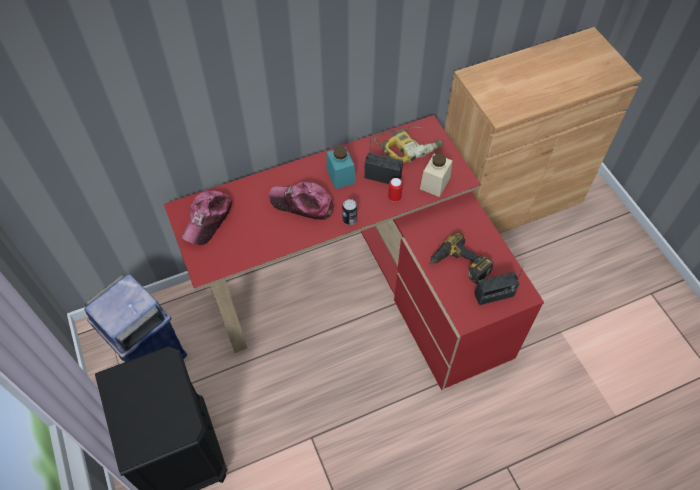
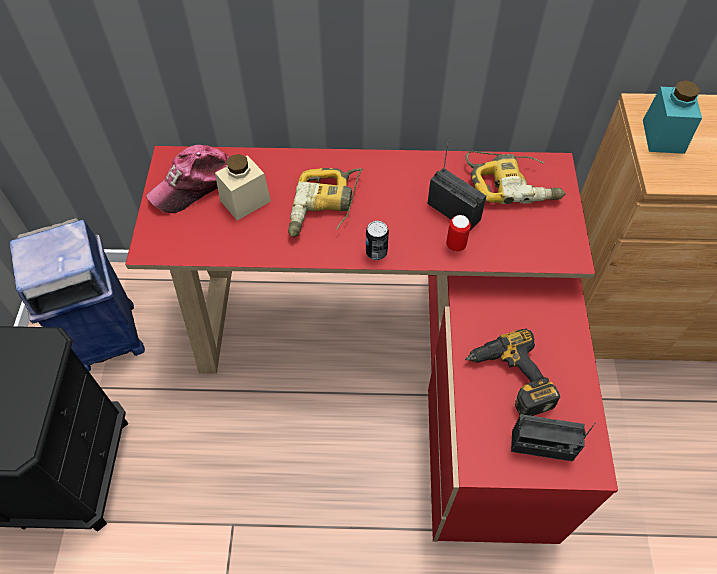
camera: 25 degrees right, 0 degrees up
(302, 204) = (325, 208): cap -> power drill
(340, 176) = (396, 190): turquoise jar -> turquoise jar (663, 136)
(435, 183) = (525, 247): beige jar -> beige jar (245, 201)

